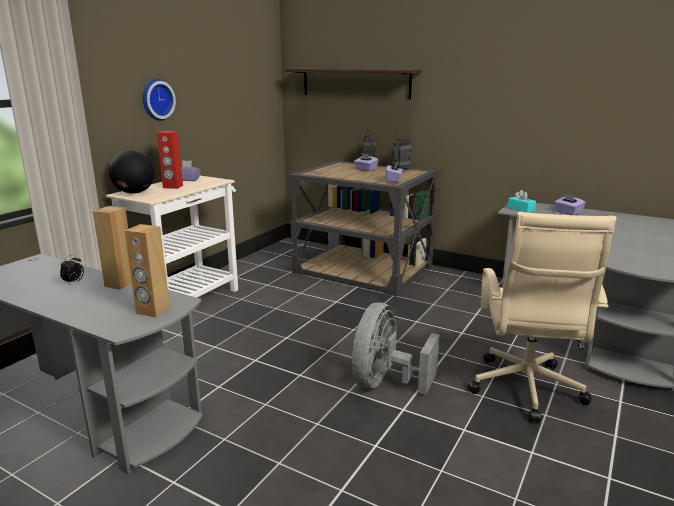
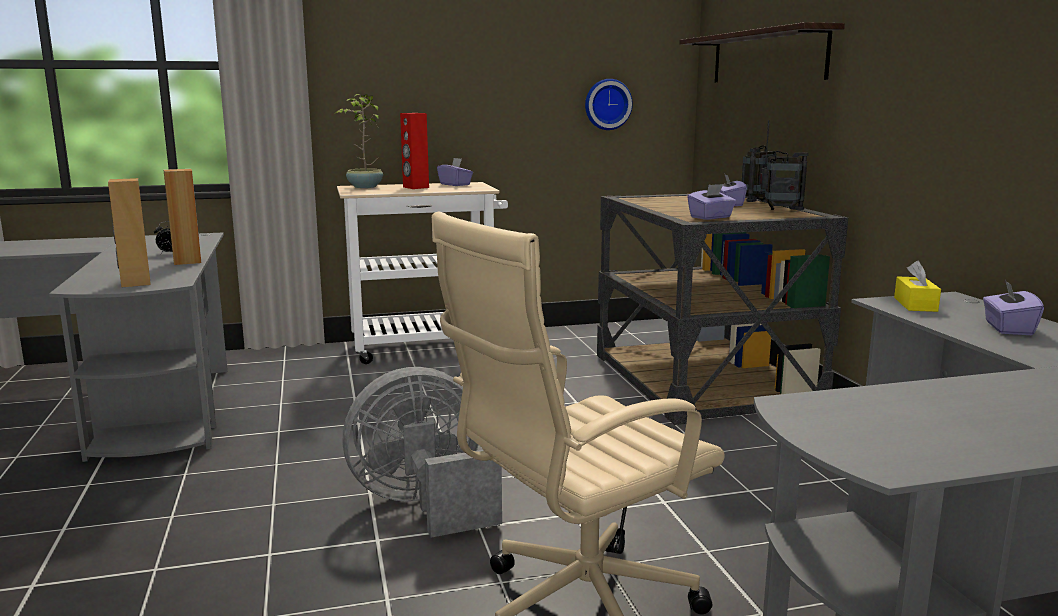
camera: 45 degrees right, 5 degrees down
(134, 192) = (364, 187): globe -> potted plant
(156, 99) = (435, 75): wall clock -> wall clock (607, 104)
(521, 209) = (915, 304): turquoise tissue box -> yellow tissue box

